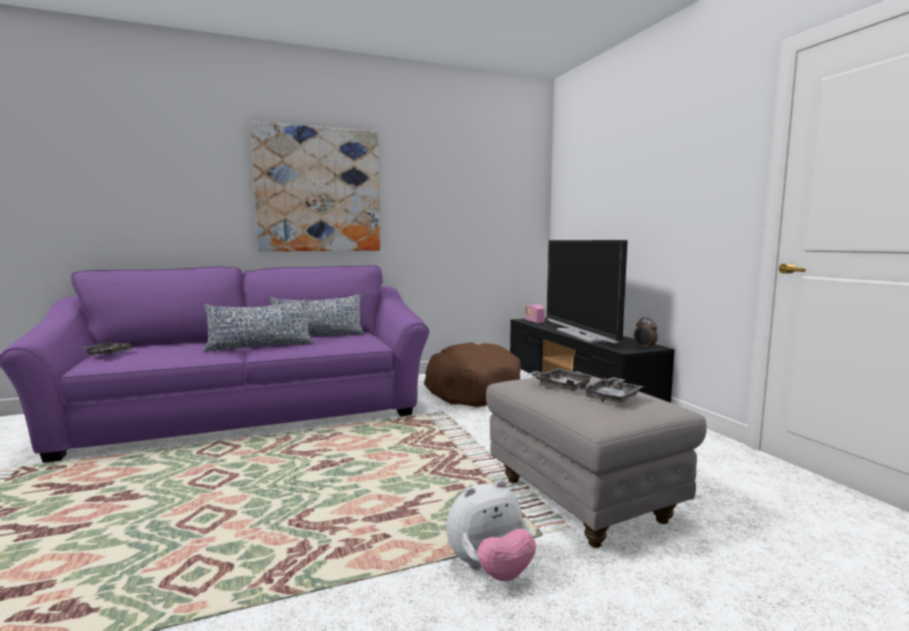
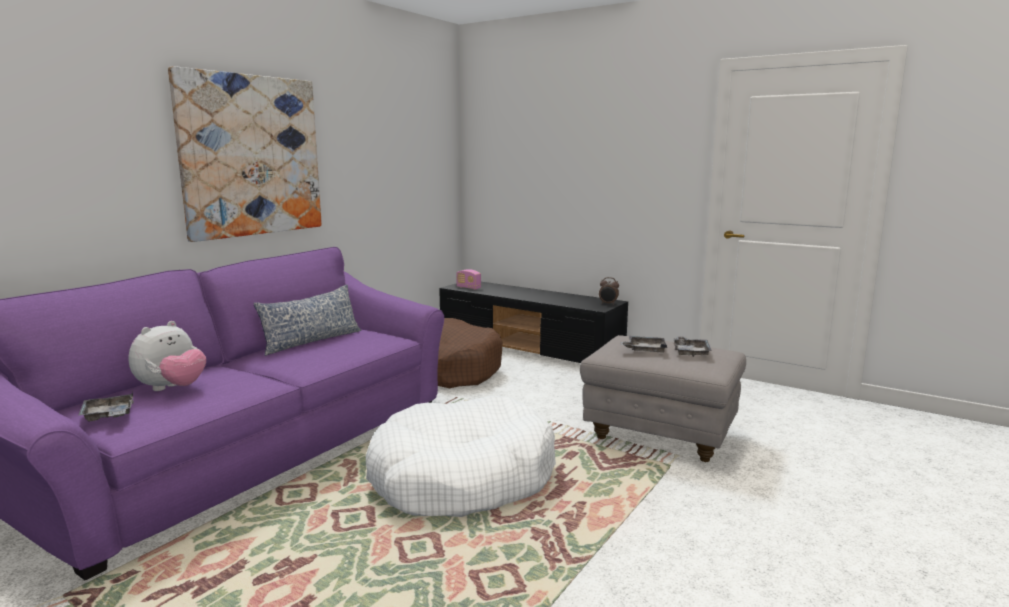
camera: 35 degrees left, 5 degrees up
(260, 346) = (282, 365): pillow -> none
(335, 476) = (462, 478): none -> white dog bed
(490, 570) = (673, 496): plush toy -> plush toy (172, 388)
(582, 335) = (540, 298): television -> none

